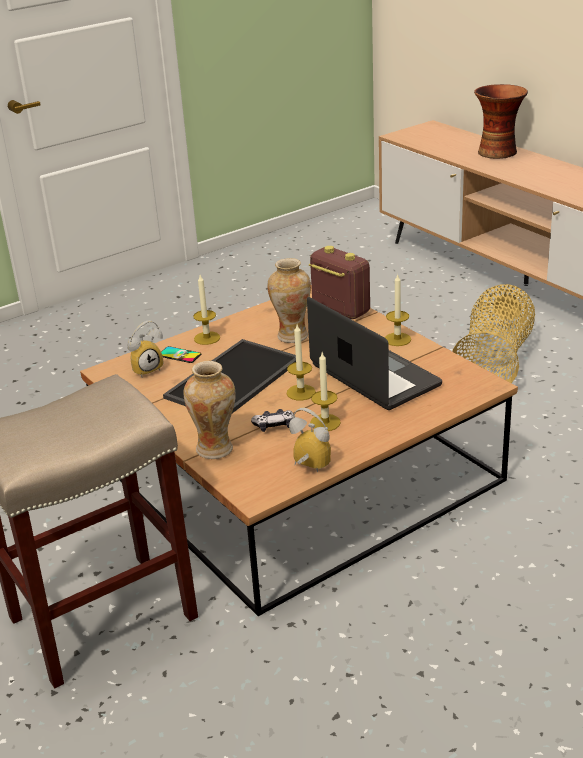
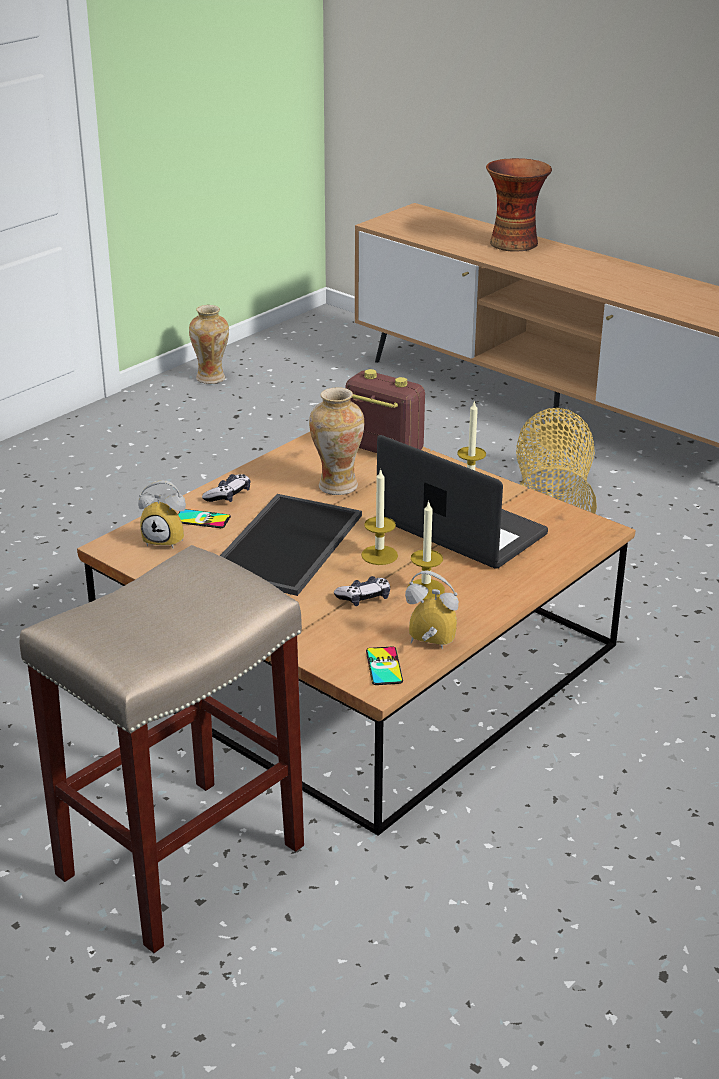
camera: 15 degrees left, 0 degrees up
(147, 369) = (166, 539): alarm clock -> alarm clock turned 60 degrees clockwise
(207, 338) = (228, 495): candle -> game controller
(216, 449) = (303, 632): vase -> vase (211, 378)
(265, 482) = (384, 666): none -> phone

